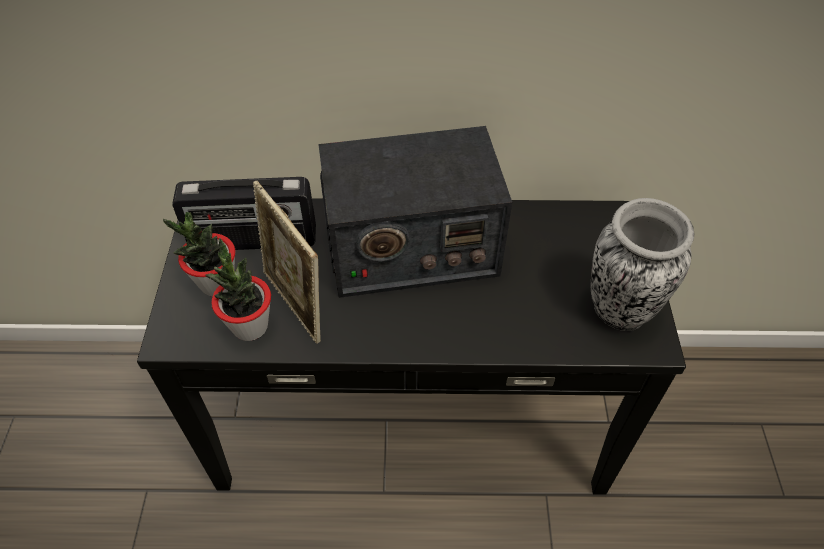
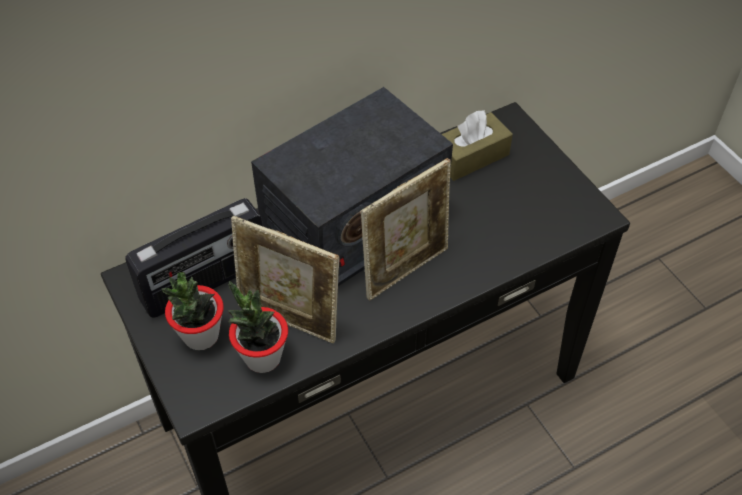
camera: 30 degrees left, 0 degrees up
(428, 308) = (405, 269): none -> picture frame
(562, 233) = (471, 156): none -> brown tissue box
(619, 311) = (556, 201): vase -> none

